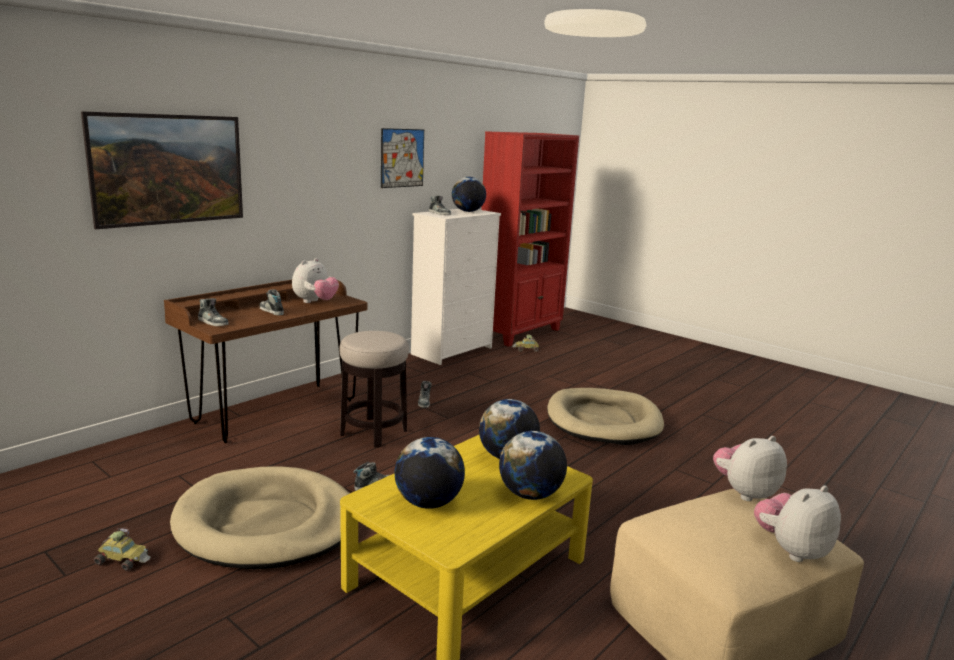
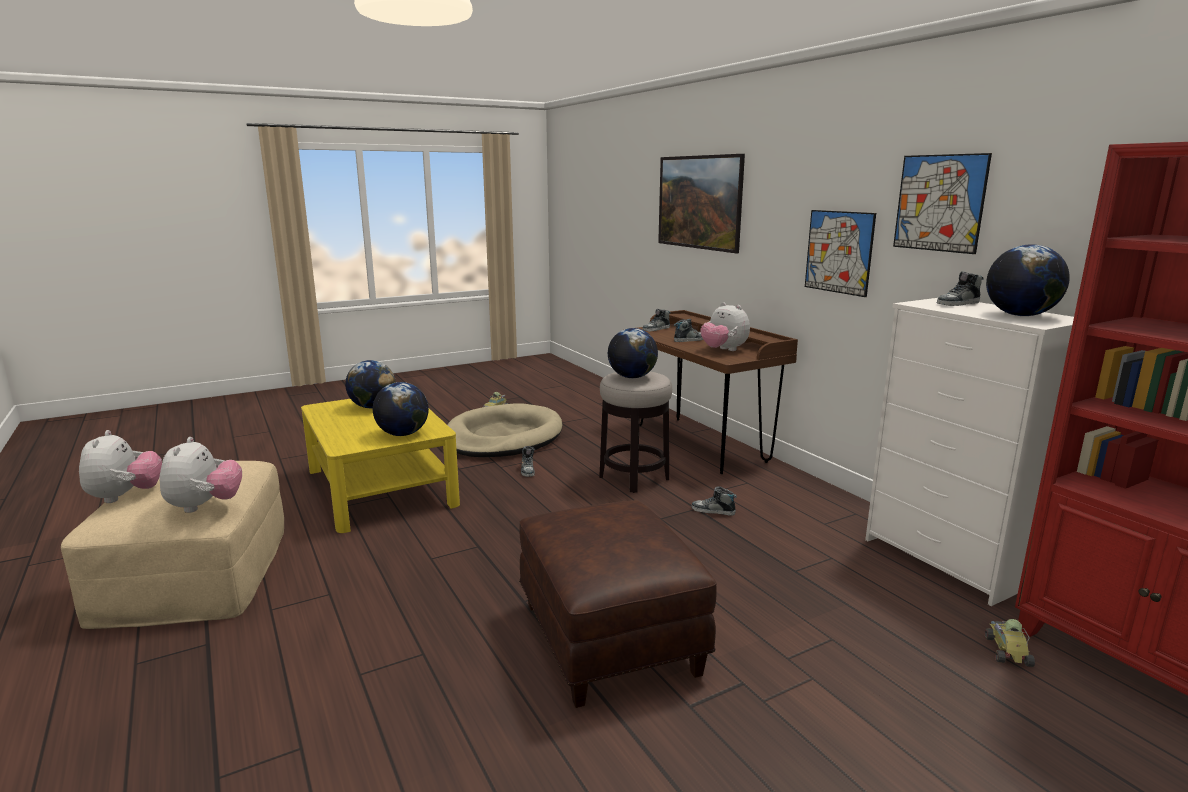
camera: 110 degrees right, 0 degrees up
(343, 198) = (838, 252): none -> picture
(530, 495) = (340, 432): globe -> globe (632, 377)
(603, 421) = (611, 639): beige dog bed -> brown ottoman

